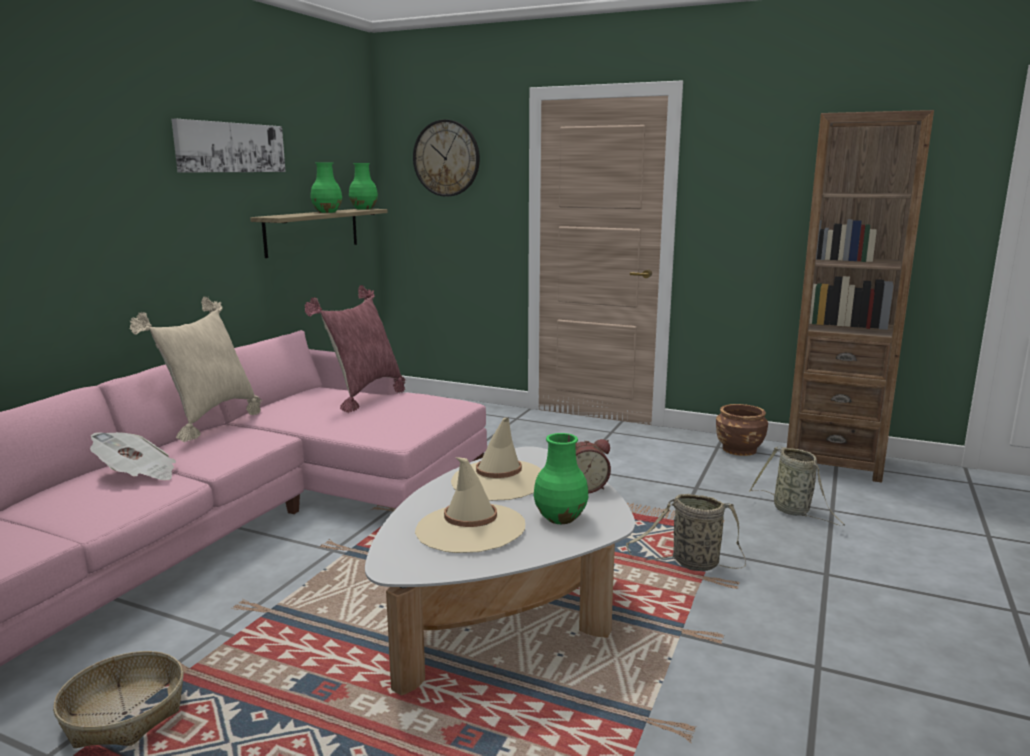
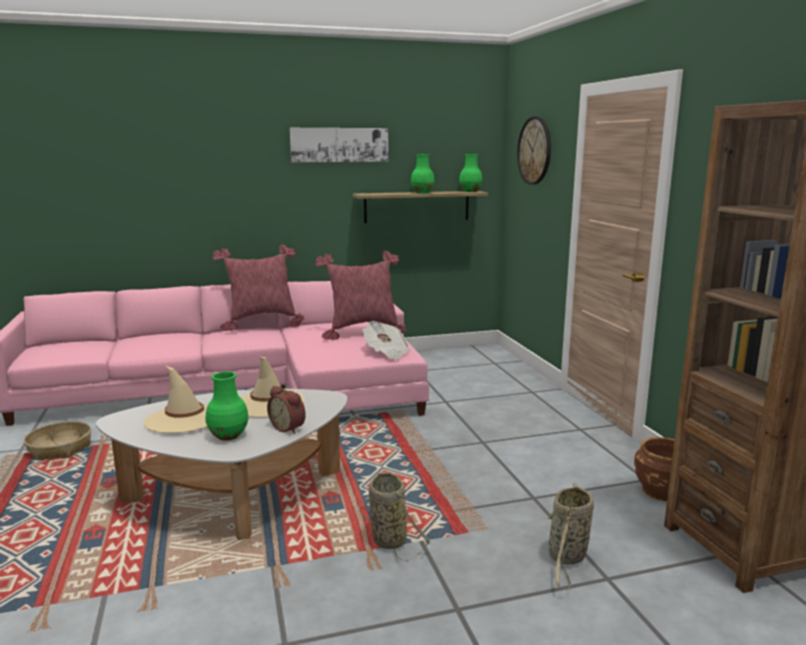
camera: 50 degrees right, 0 degrees up
(138, 475) = (183, 341): newspaper -> newspaper (386, 352)
(207, 427) = (261, 327): beige pillow -> red pillow

